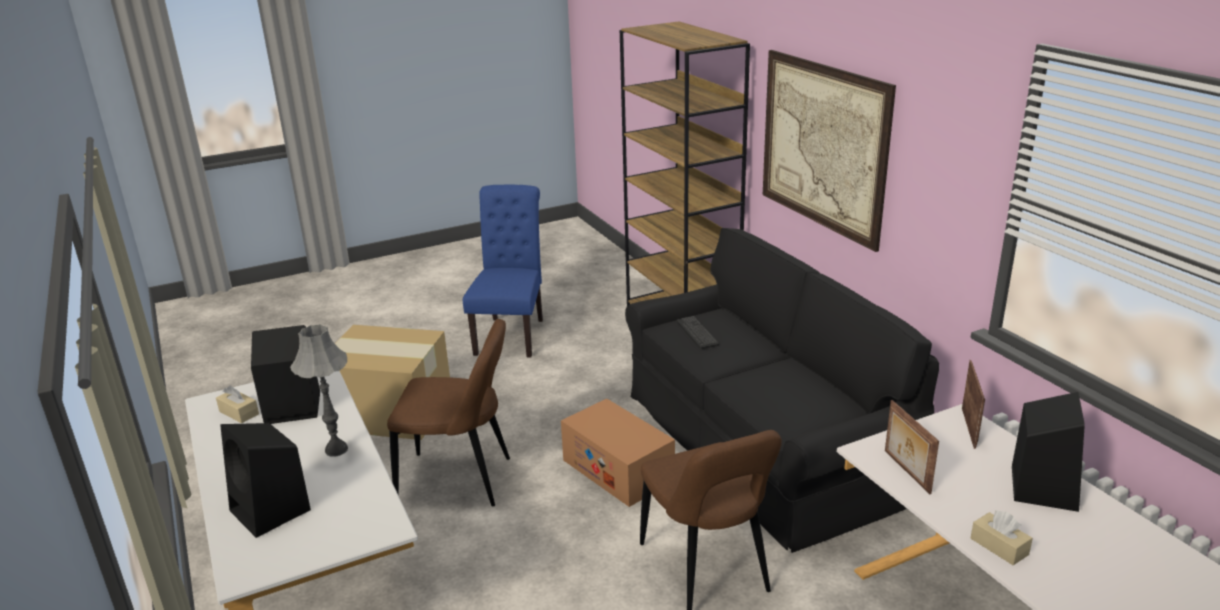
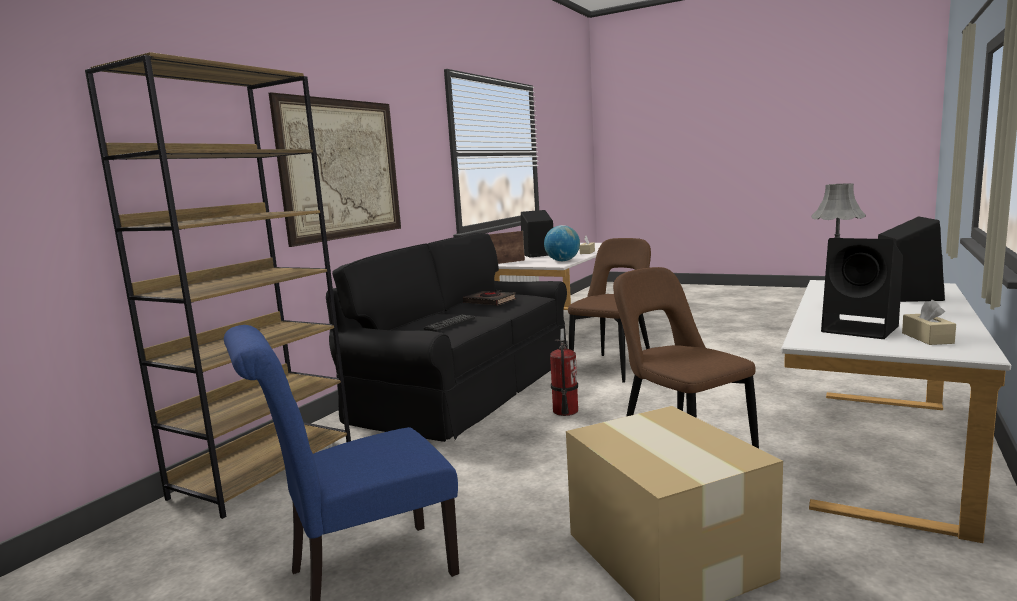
camera: 125 degrees left, 15 degrees down
(618, 470) = (565, 411): cardboard box -> fire extinguisher
(777, 380) = (490, 302): none -> black book
(905, 472) = (562, 261): picture frame -> globe

